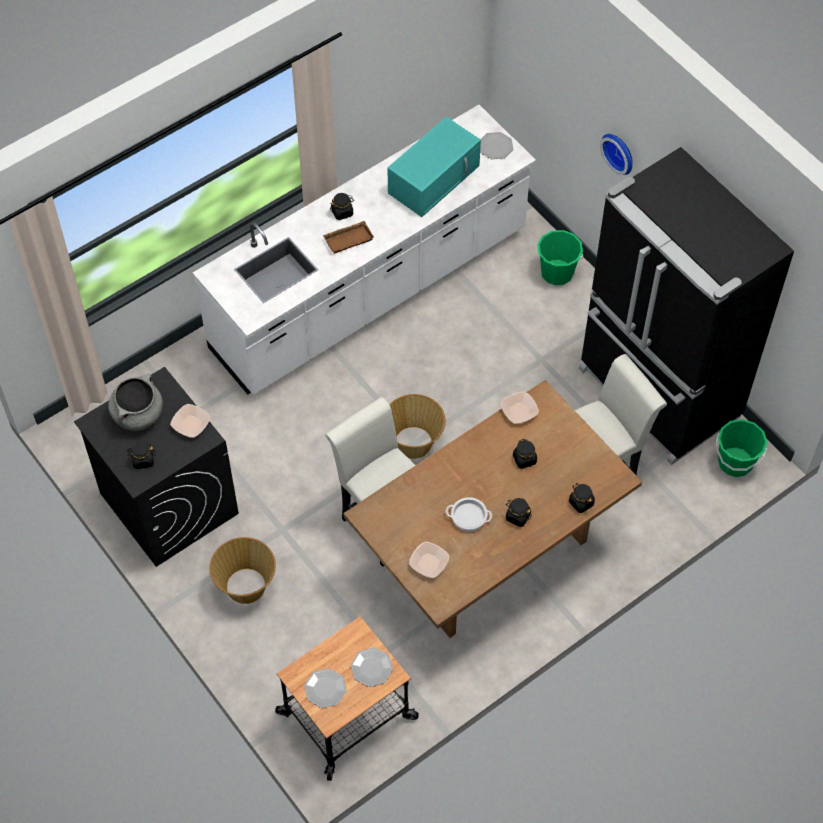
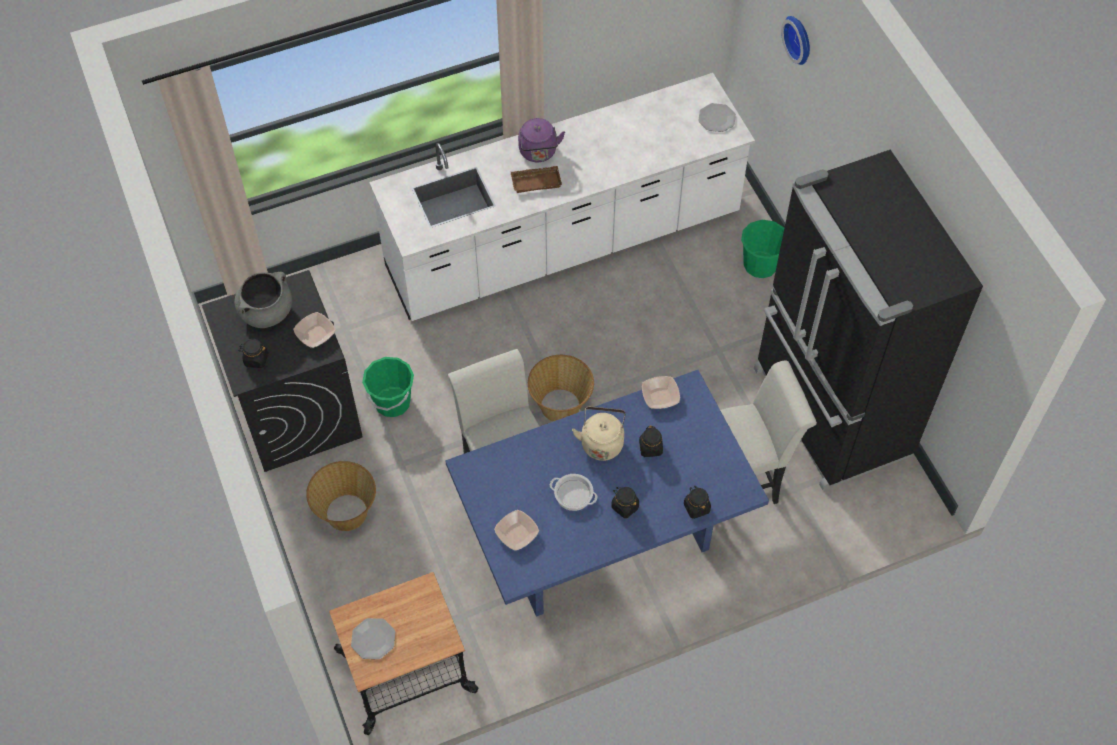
camera: 15 degrees right, 0 degrees up
(342, 212) = (538, 153): black jar -> purple kettle
(371, 667) = (427, 629): plate -> none
(434, 178) = (643, 138): turquoise microwave -> none
(479, 464) = (601, 442): none -> beige kettle
(488, 553) = (603, 537): brown dining table -> blue dining table
(620, 152) = (835, 146): wall clock -> wall clock (800, 39)
(735, 462) = (892, 503): green bucket -> green bucket (392, 402)

